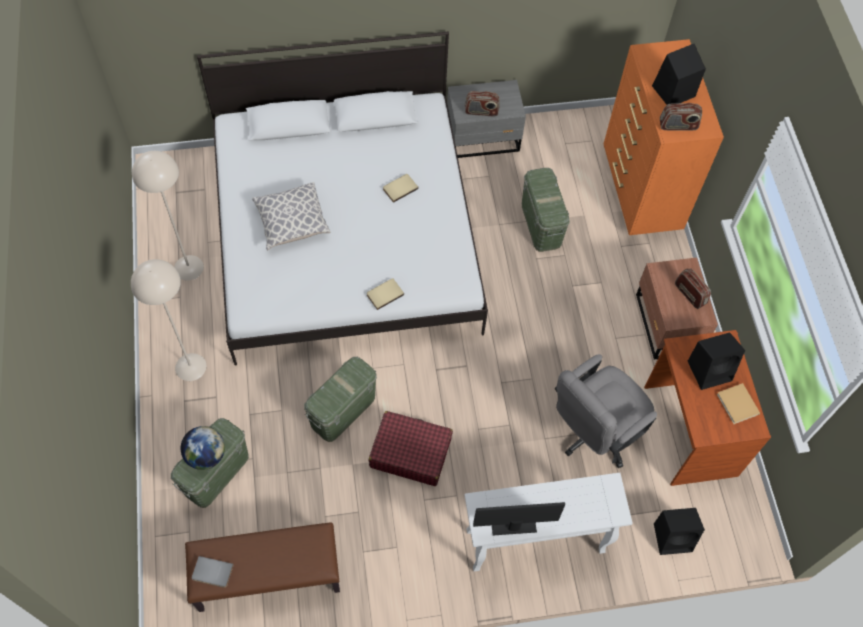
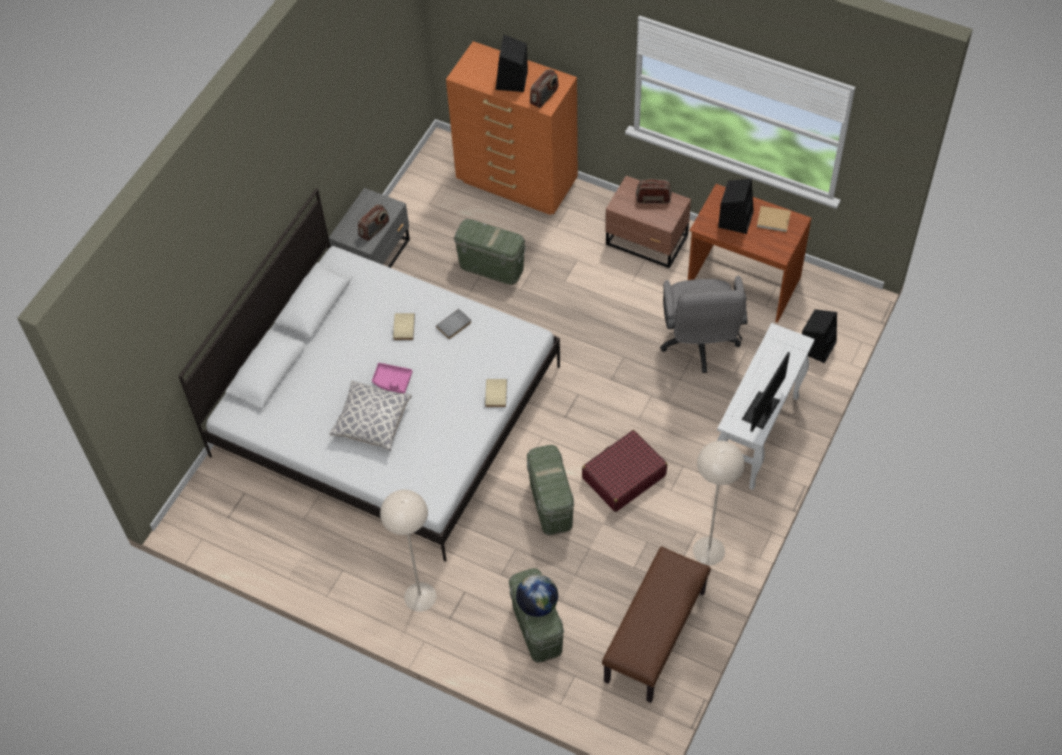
camera: 50 degrees left, 5 degrees down
(189, 267) = (318, 547): beige floor lamp -> beige floor lamp (709, 550)
(212, 573) = (646, 650): grey book -> grey book (454, 325)
(341, 212) = (392, 381): none -> pink tray

